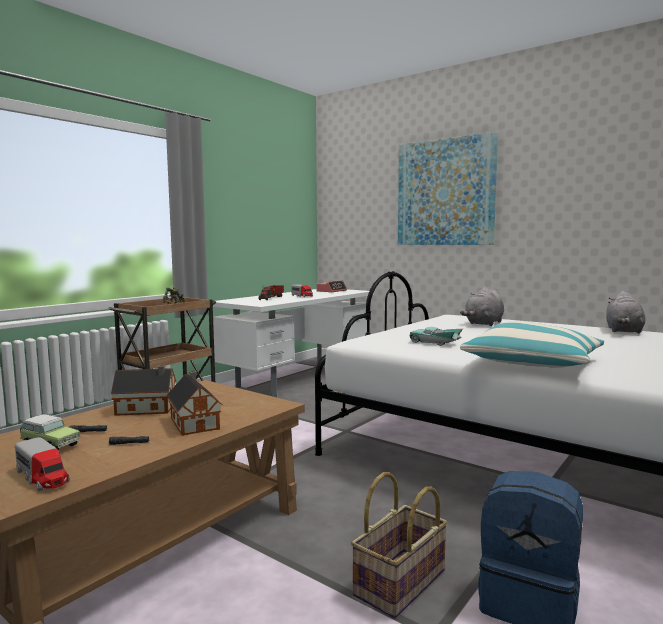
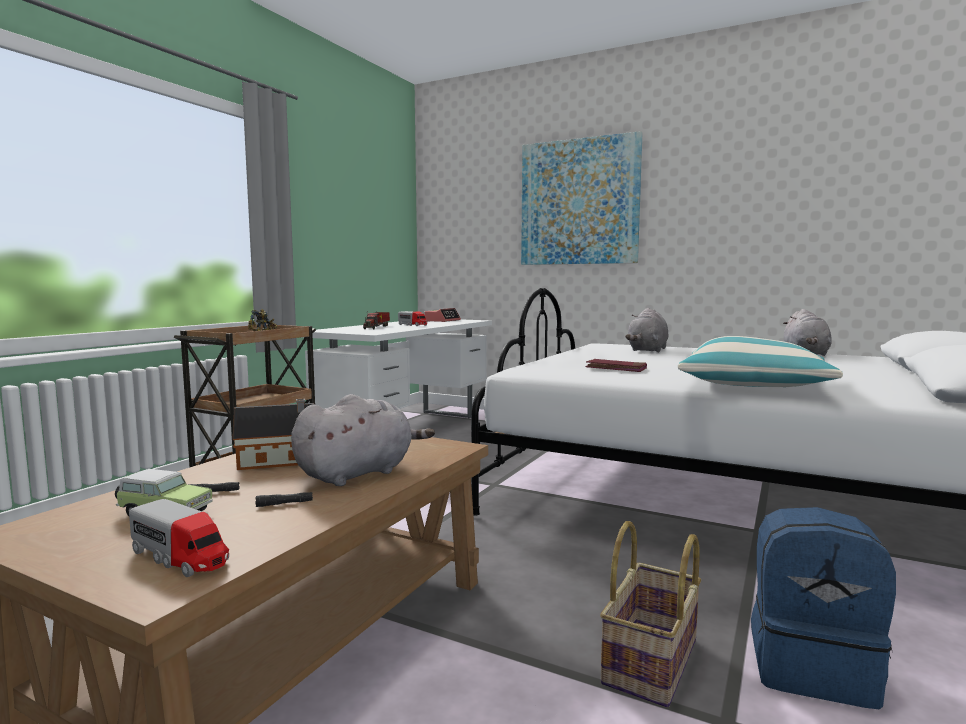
camera: 10 degrees left, 0 degrees up
(194, 422) = (359, 473): toy house -> grey plush toy
(434, 342) = (616, 369): turquoise toy car -> red book

